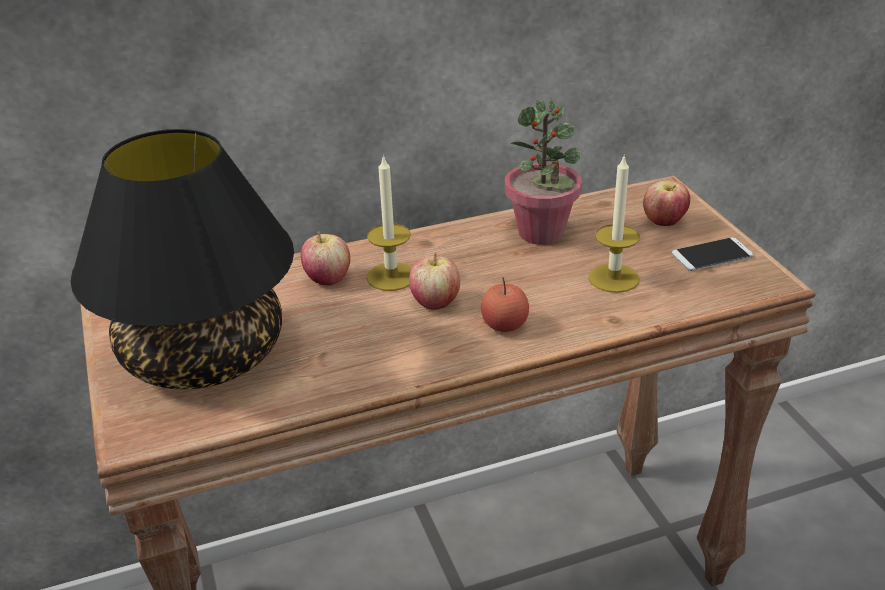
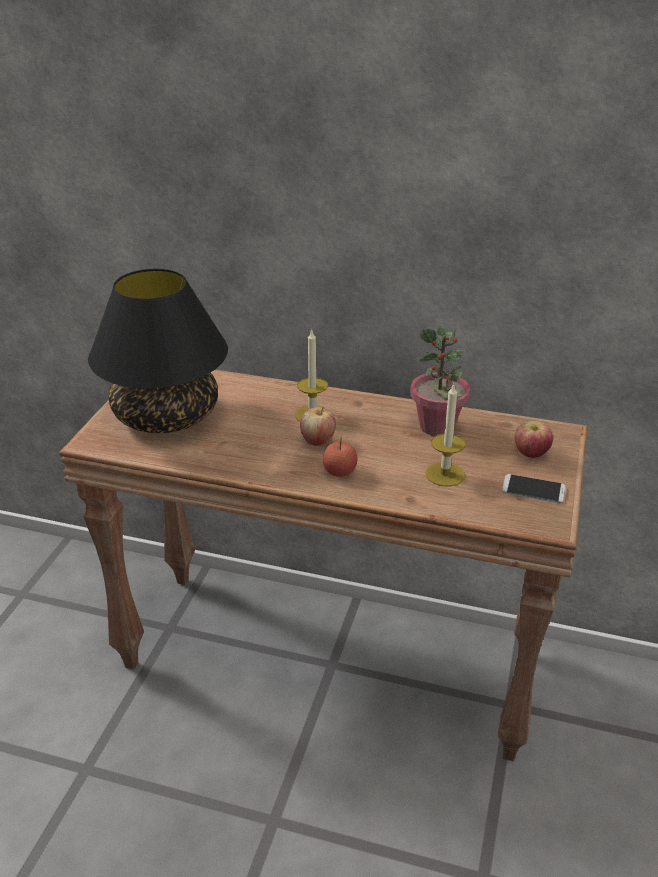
camera: 35 degrees right, 0 degrees up
(327, 279) = (276, 401): apple -> none

